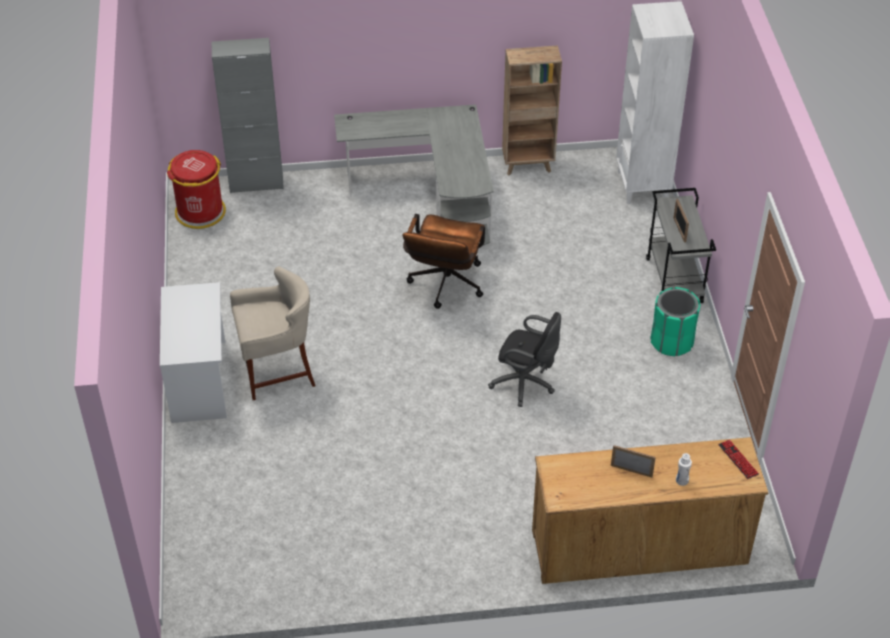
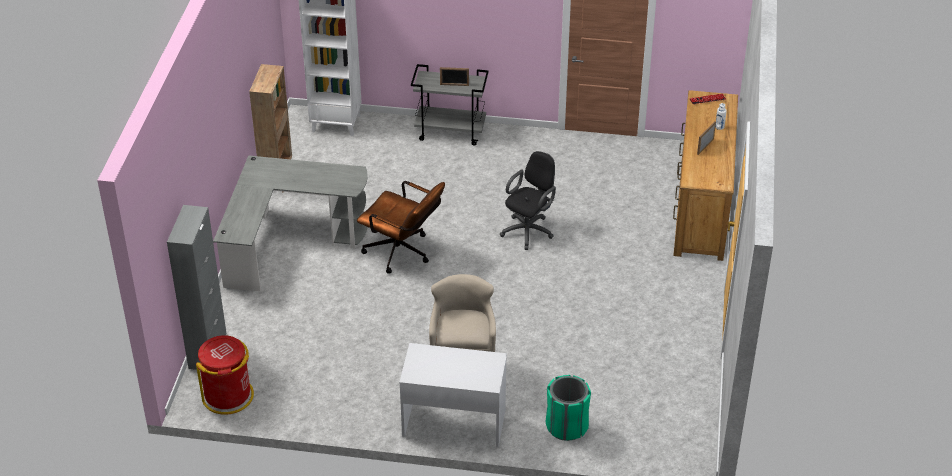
camera: 75 degrees left, 5 degrees down
(672, 341) = (513, 148): green trash can -> green trash can (567, 426)

